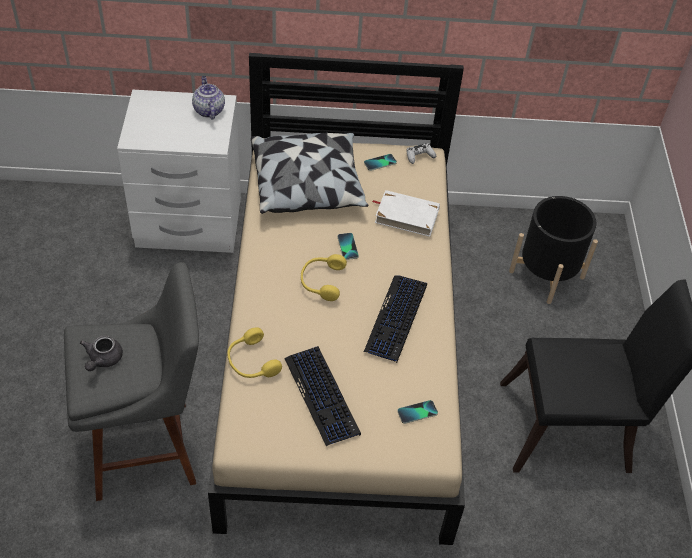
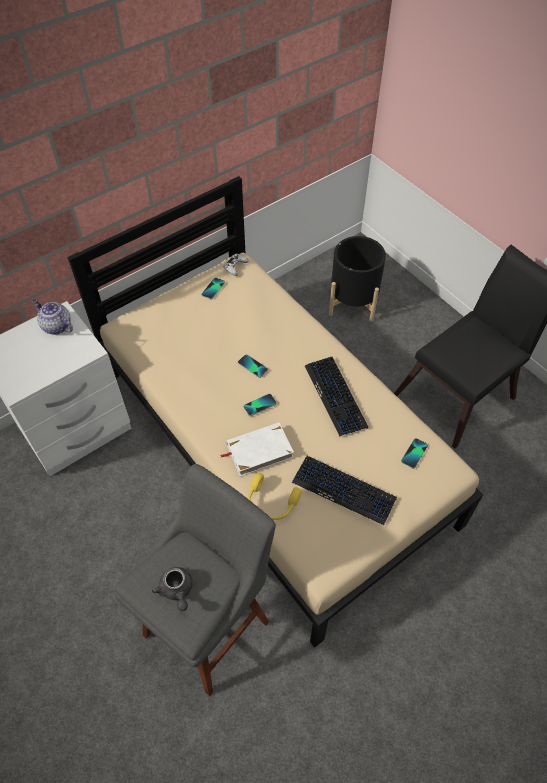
camera: 35 degrees left, 5 degrees up
(308, 185) = (178, 339): pillow -> none
(321, 281) = (260, 405): yellow headphones -> phone
(406, 216) = (270, 316): white book -> white book (259, 451)

